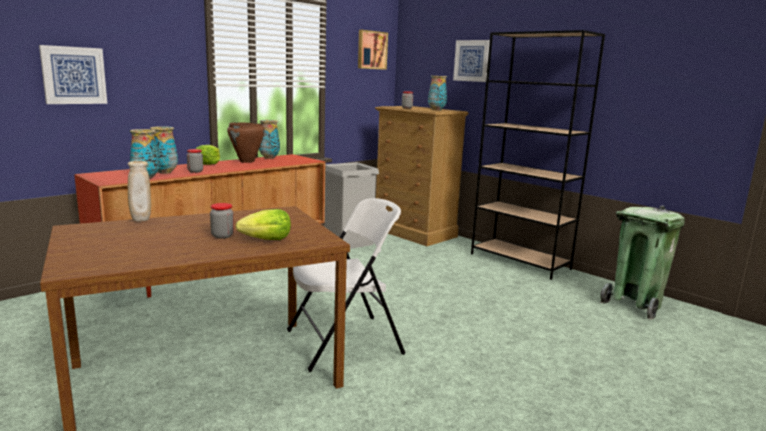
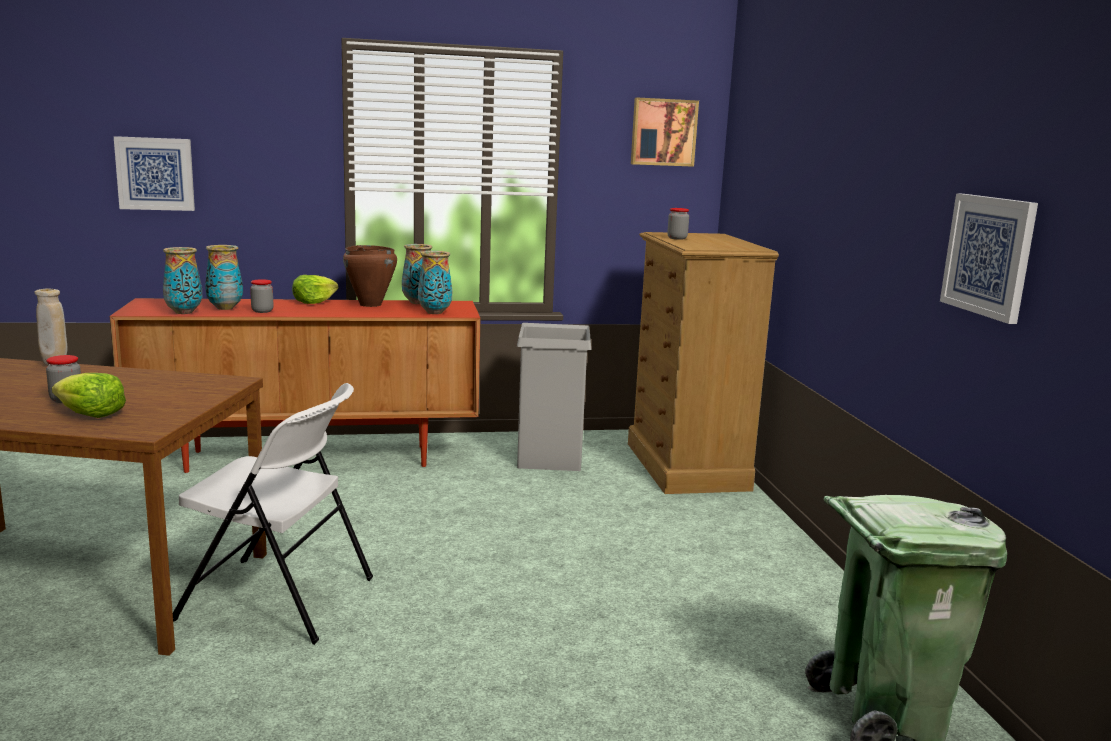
camera: 35 degrees right, 0 degrees up
(436, 110) = (717, 245): vase -> vase (434, 312)
(472, 61) = (795, 154): picture -> picture (989, 256)
(520, 261) = (792, 564): beige bookcase -> none

